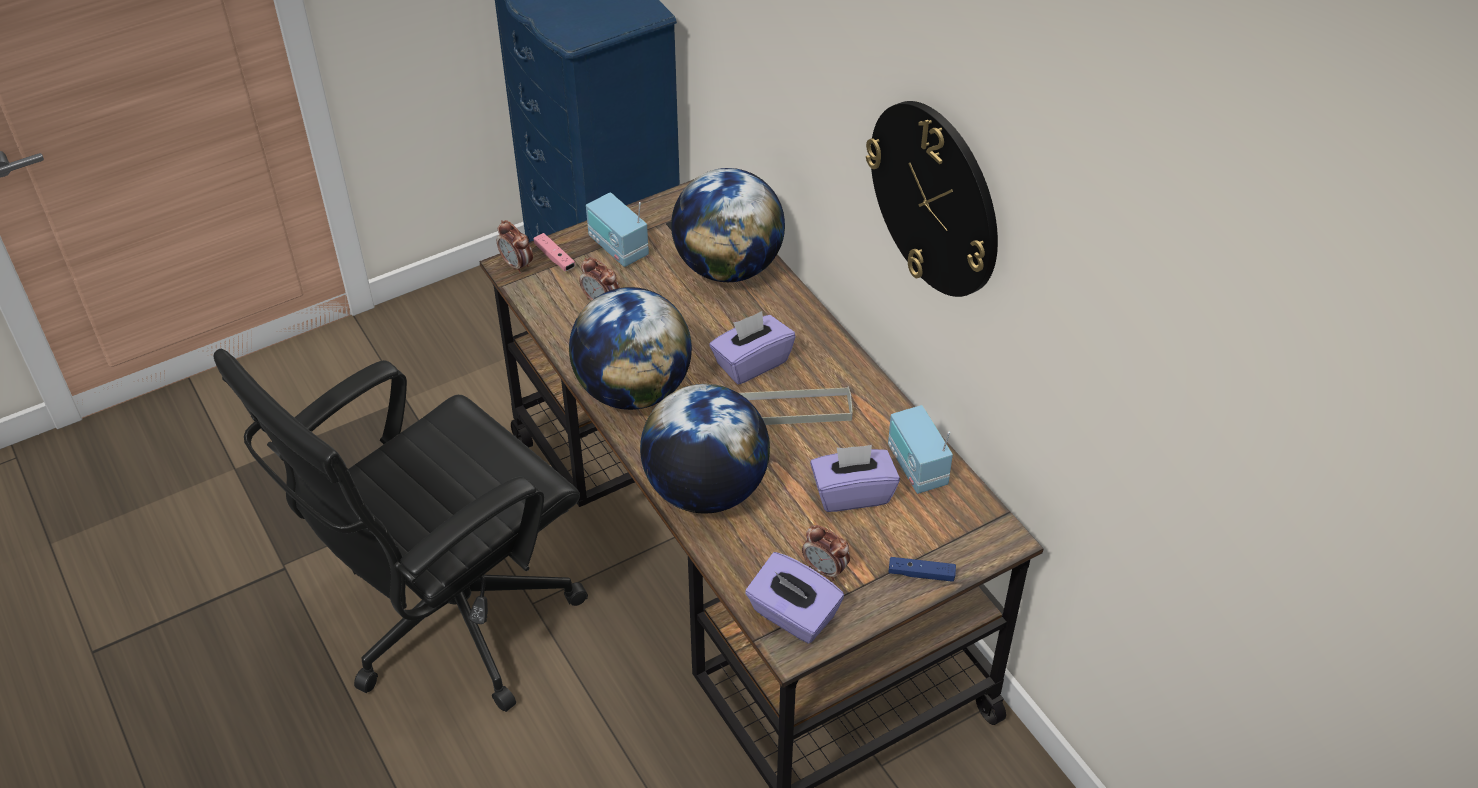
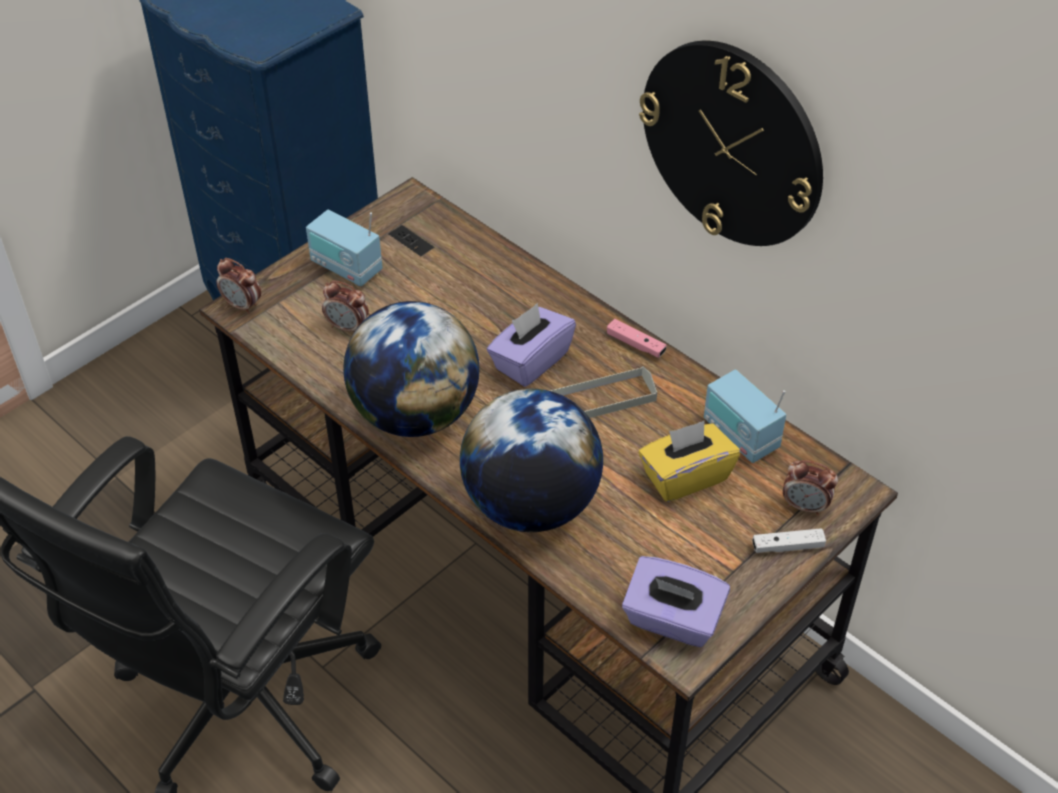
camera: 15 degrees left, 0 degrees up
(554, 258) = (281, 290): pink game controller -> pink game controller (635, 344)
(728, 266) = (470, 266): globe -> none
(825, 569) = (687, 563): alarm clock -> alarm clock (805, 506)
(852, 493) = (685, 476): purple tissue box -> yellow tissue box
(921, 574) = (787, 546): blue game controller -> white game controller

